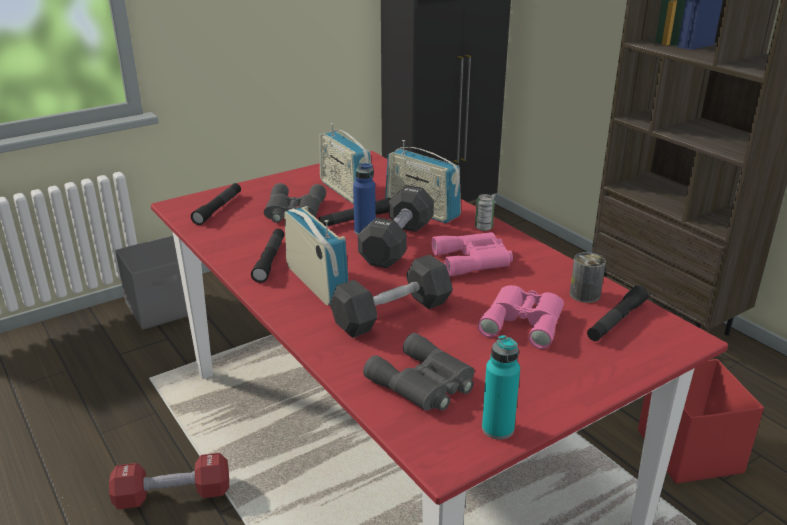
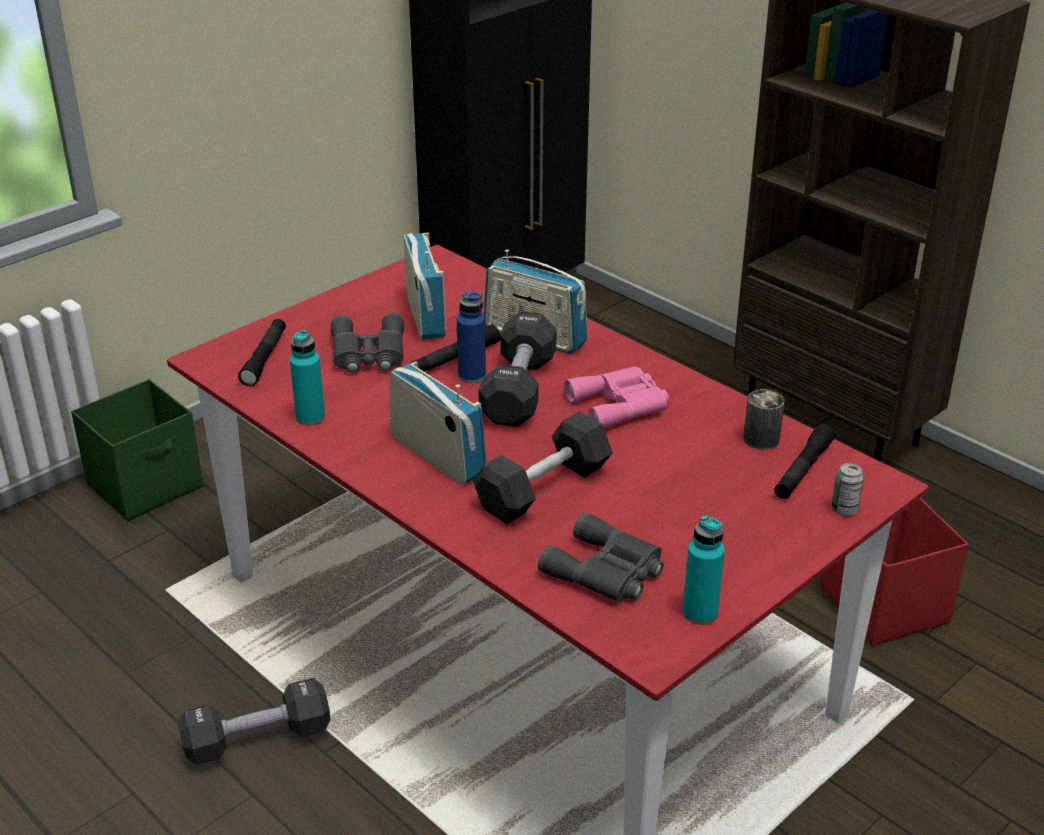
camera: 10 degrees left, 5 degrees up
(164, 308) = (147, 486): grey storage box -> green storage box
(173, 496) = (257, 739): red dumbbell -> black dumbbell
(232, 248) = (310, 417): none -> turquoise bottle
(270, 260) = (366, 430): black flashlight -> none
(345, 191) = (425, 315): radio -> radio turned 150 degrees counterclockwise
(483, 228) = (620, 356): can -> can (844, 510)
(524, 321) = (699, 481): pink binoculars -> none

